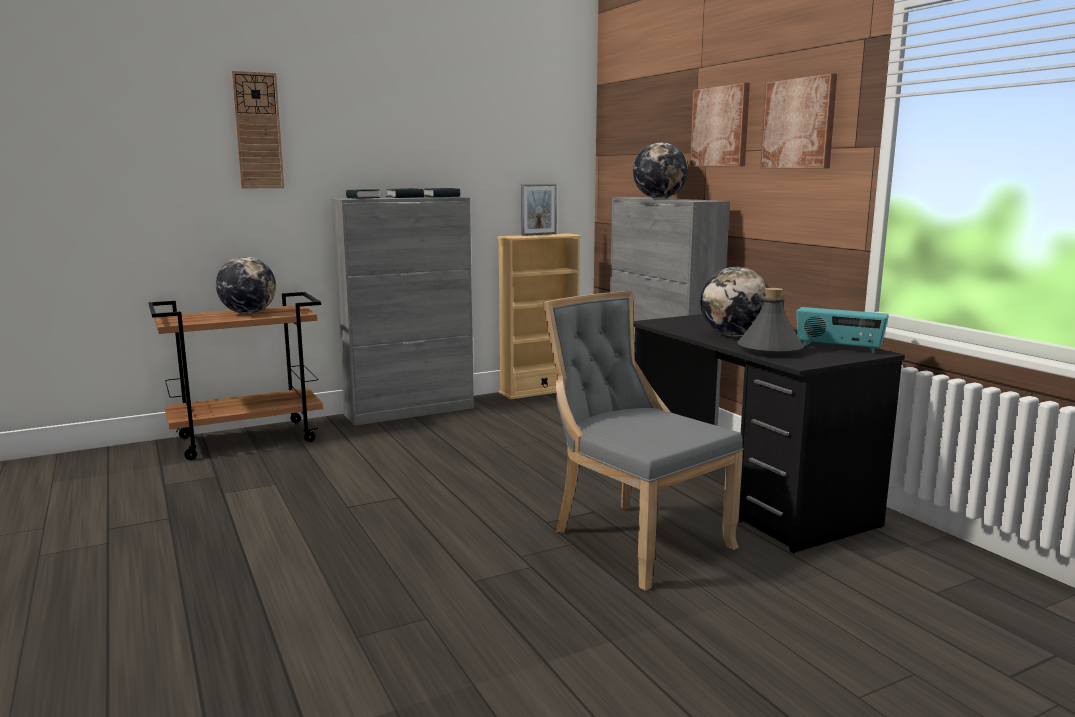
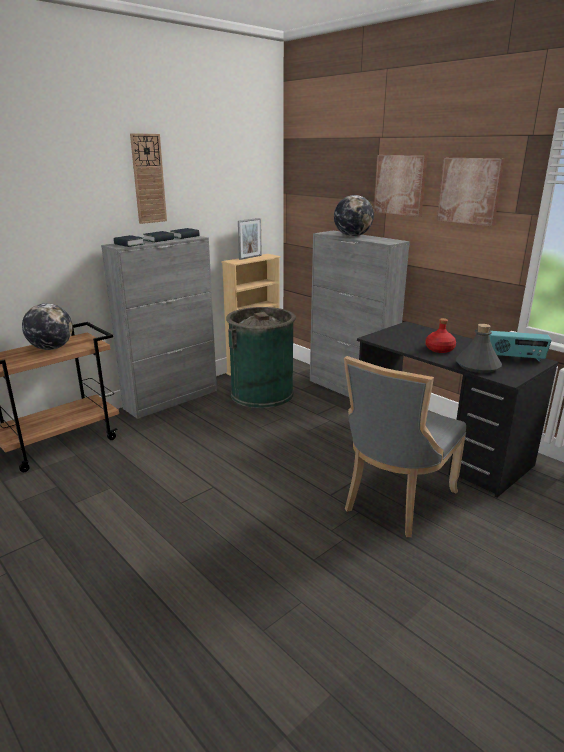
camera: 15 degrees left, 10 degrees up
(258, 131) = (37, 193): wall clock -> wall clock (148, 179)
(531, 415) = (262, 394): none -> green trash can
(634, 539) = (395, 501): grey chair -> grey chair turned 90 degrees counterclockwise
(733, 335) = (439, 349): globe -> red bottle

